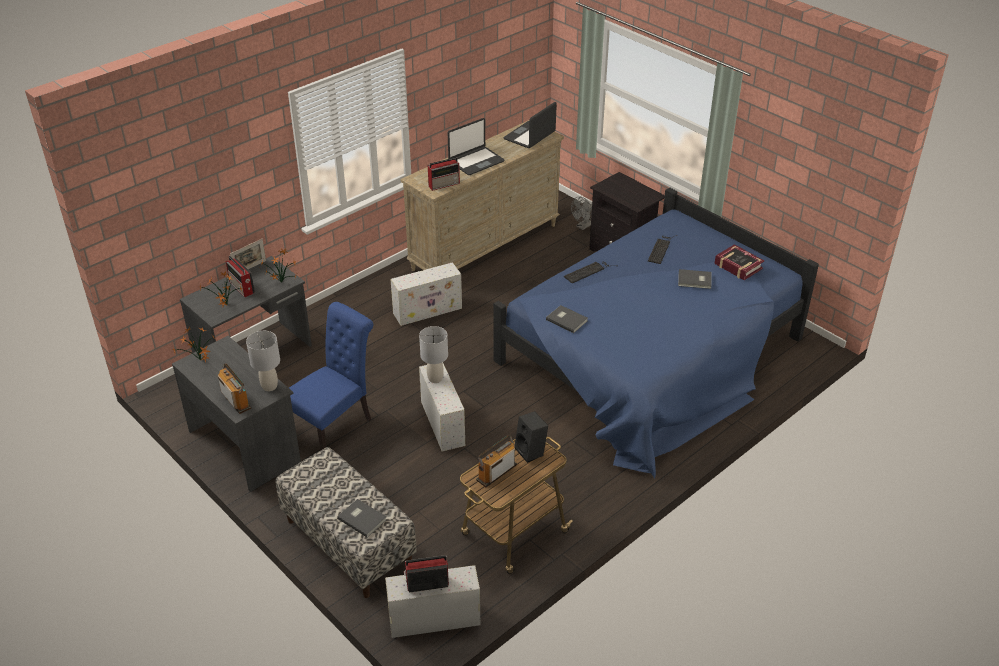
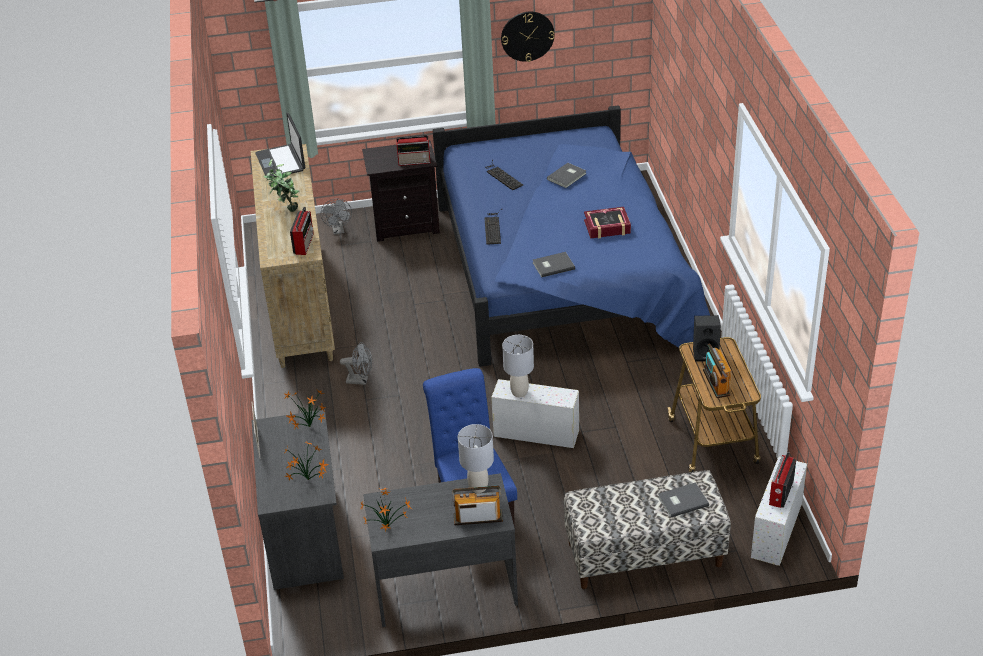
camera: 55 degrees left, 0 degrees up
(242, 288) = (288, 459): radio -> radio (415, 161)
(428, 310) = (360, 380): white storage box -> grey fan
(476, 161) = (286, 210): laptop -> potted plant
(738, 266) = (571, 147): book -> book (607, 227)
(769, 151) = (527, 36): none -> wall clock

